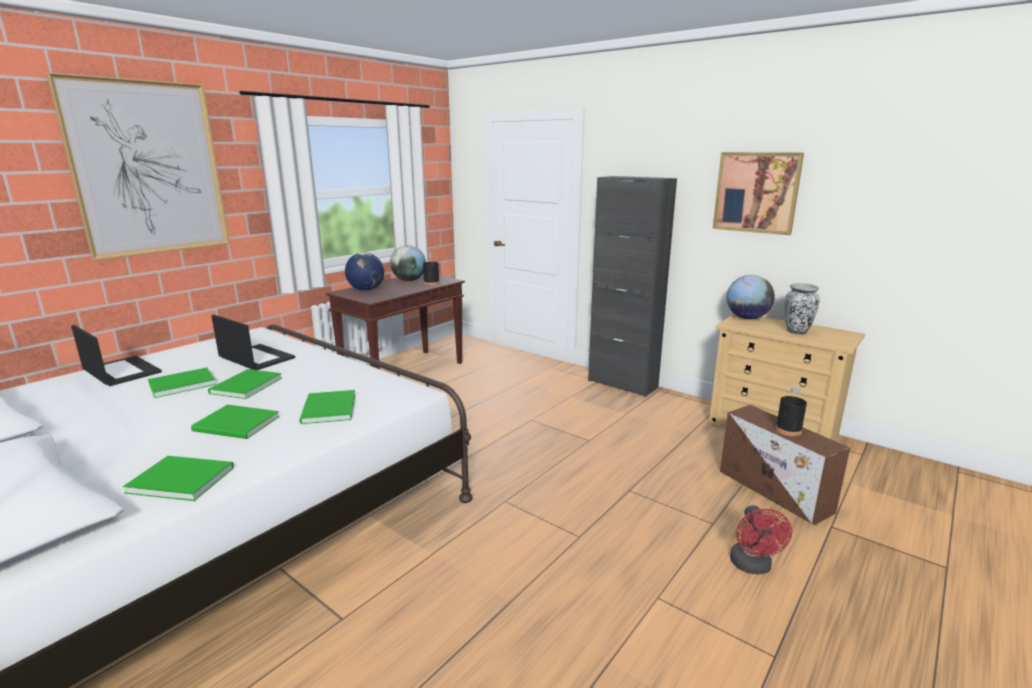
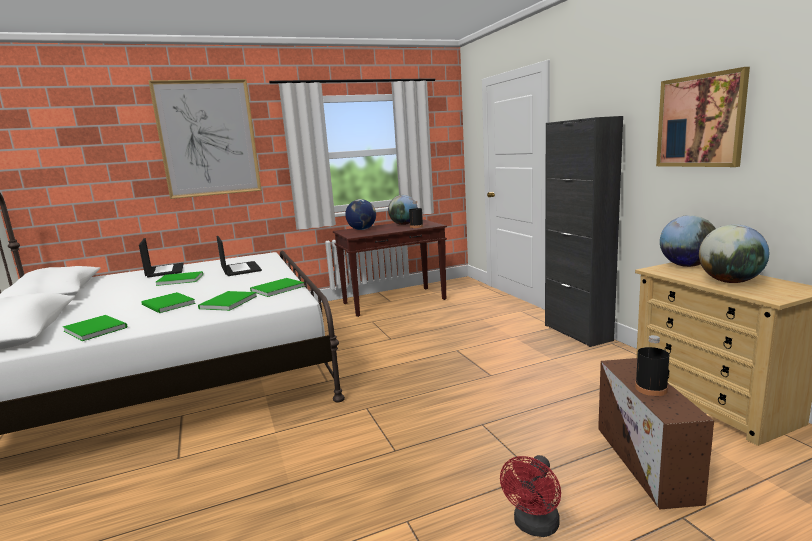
camera: 30 degrees right, 5 degrees down
(244, 386) = (207, 284): green book -> green book (276, 289)
(797, 332) = (730, 282): vase -> globe

